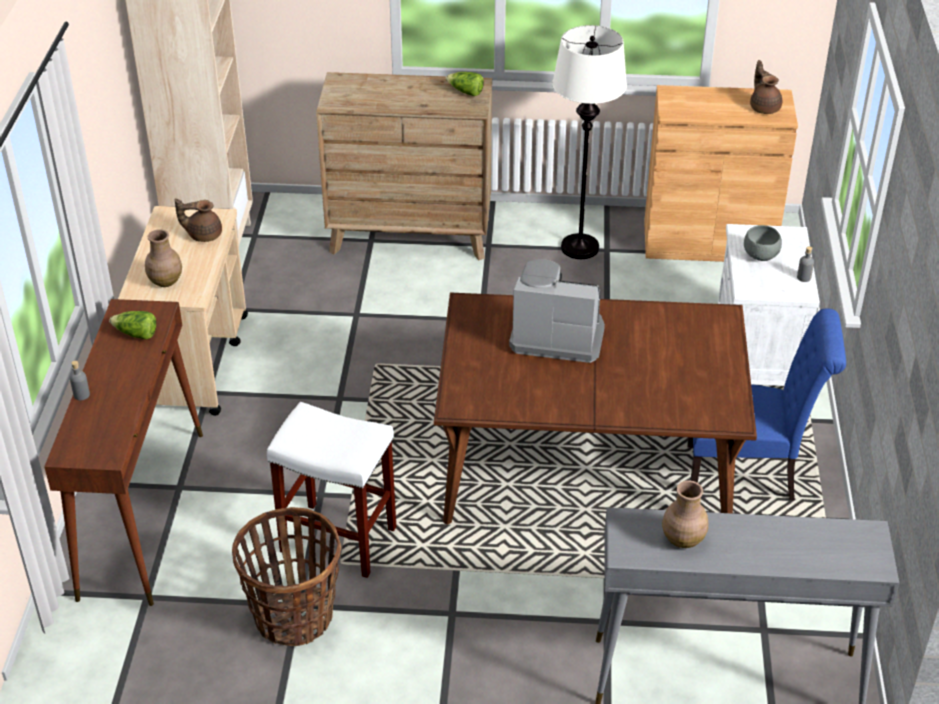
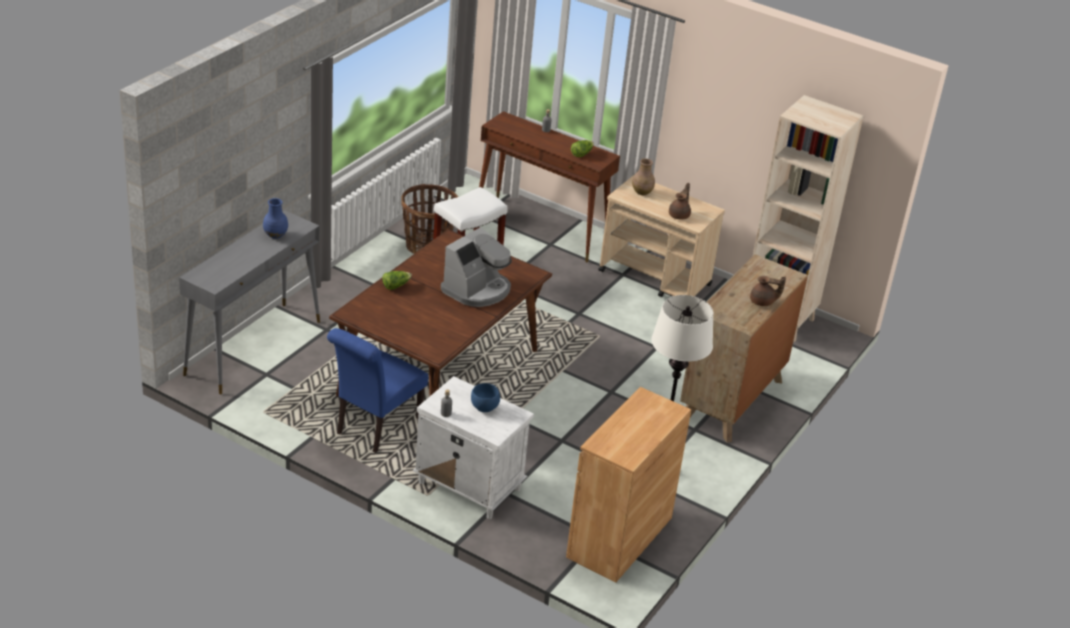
camera: 115 degrees right, 5 degrees down
(465, 92) = (737, 317): lettuce -> lettuce (395, 286)
(683, 539) = (276, 235): brown vase -> blue vase
(761, 256) = (484, 408): grey bowl -> blue bowl
(764, 107) = (617, 443): brown teapot -> brown teapot (763, 302)

